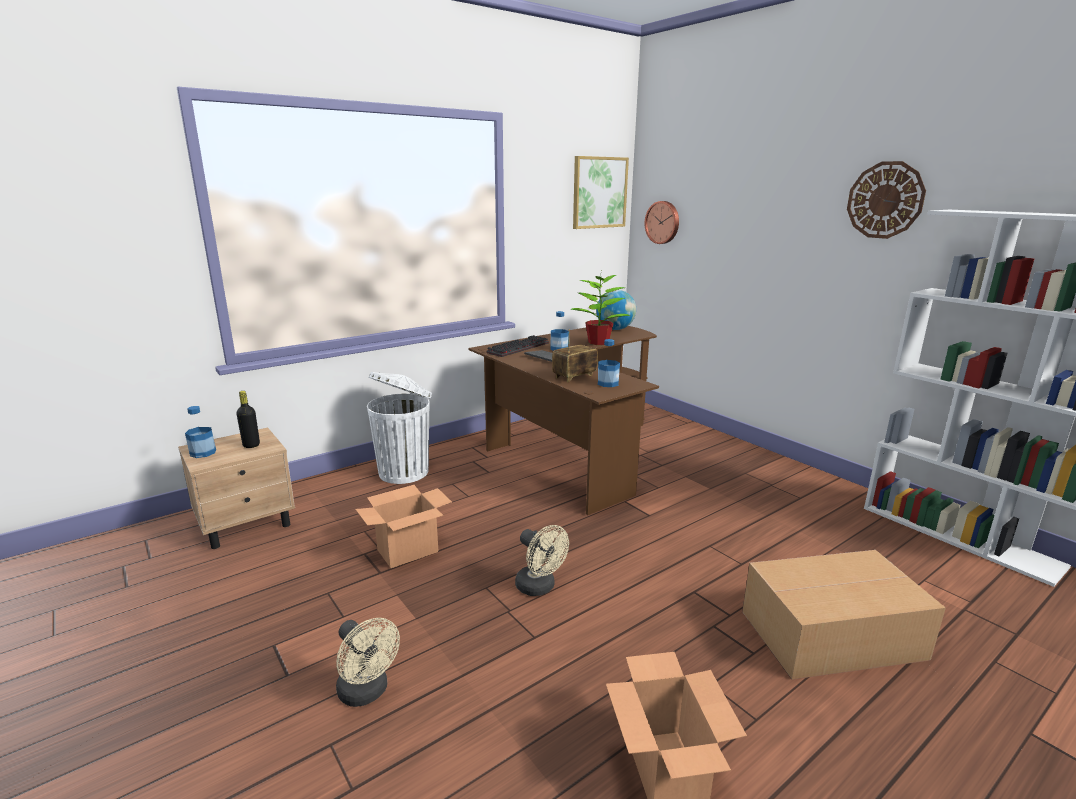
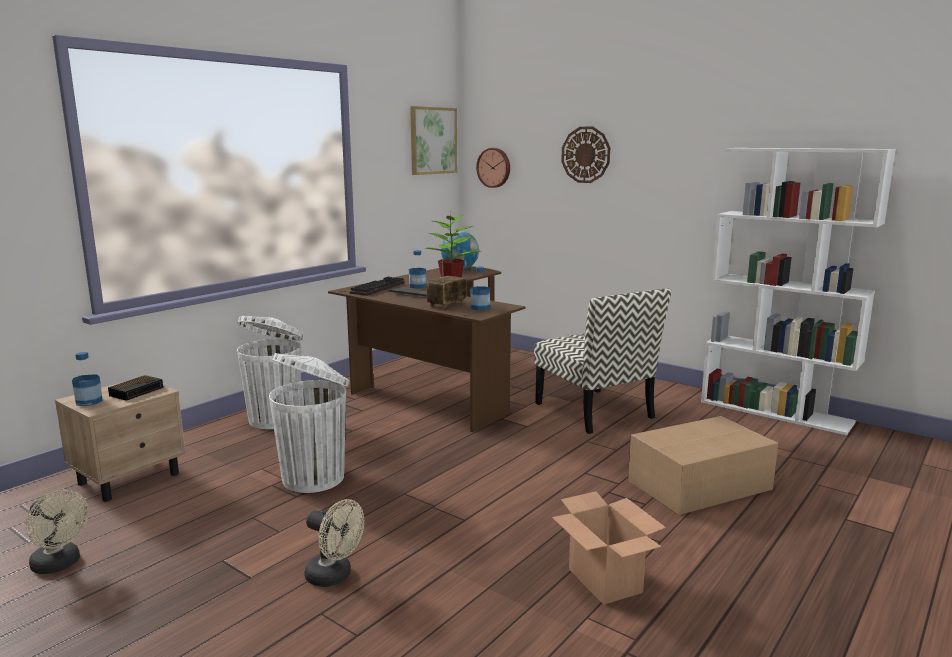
camera: 15 degrees left, 5 degrees down
(251, 445) = (137, 391): black bottle -> alarm clock
(408, 550) = (315, 477): cardboard box -> white trash can
(539, 588) = (453, 487): beige fan -> beige fan (60, 565)
(732, 505) = (595, 411): none -> chair
(885, 200) = (687, 142): wall clock -> wall clock (585, 154)

